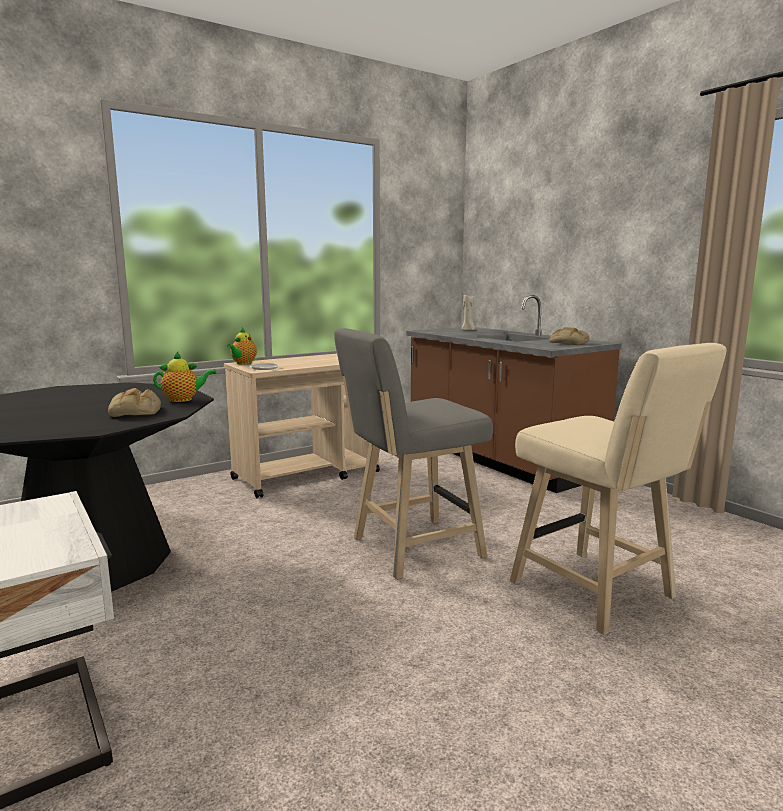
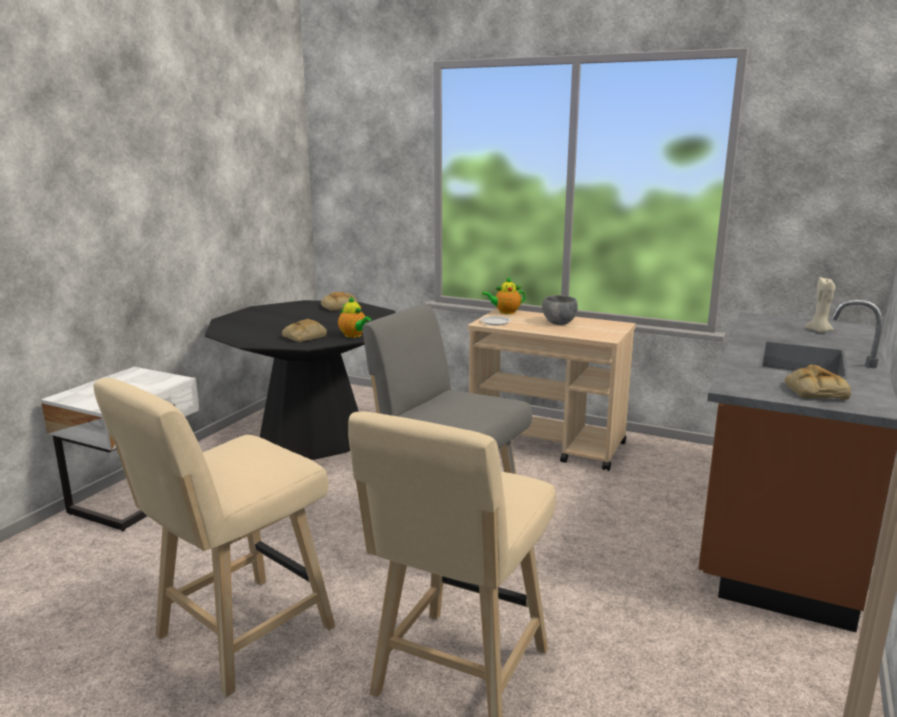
camera: 60 degrees right, 5 degrees up
(58, 391) = (339, 307): none -> bread
(306, 360) = (558, 323): none -> grey bowl
(473, 694) = (237, 637): none -> beige stool

